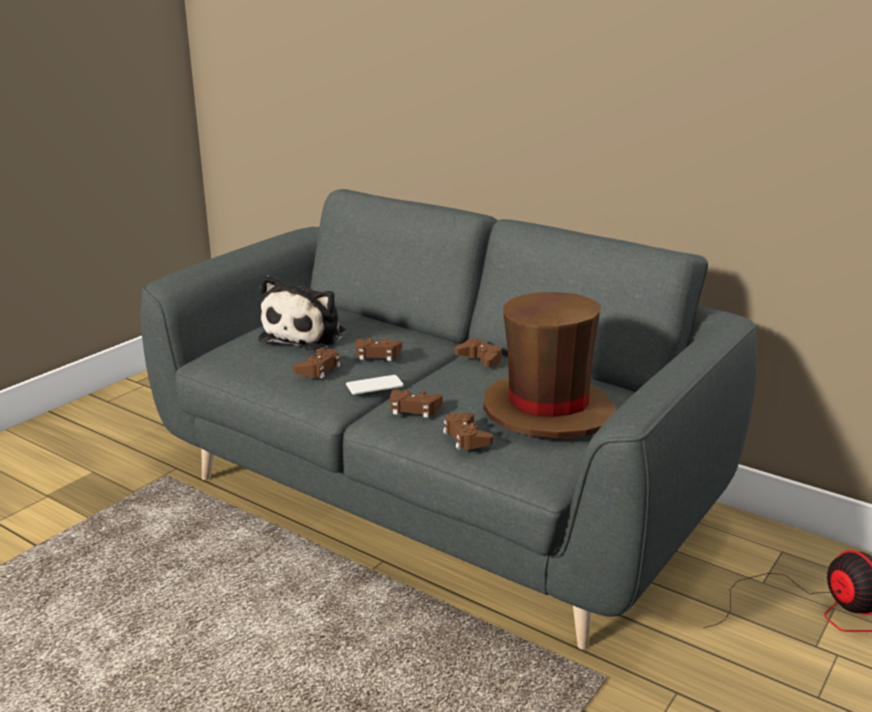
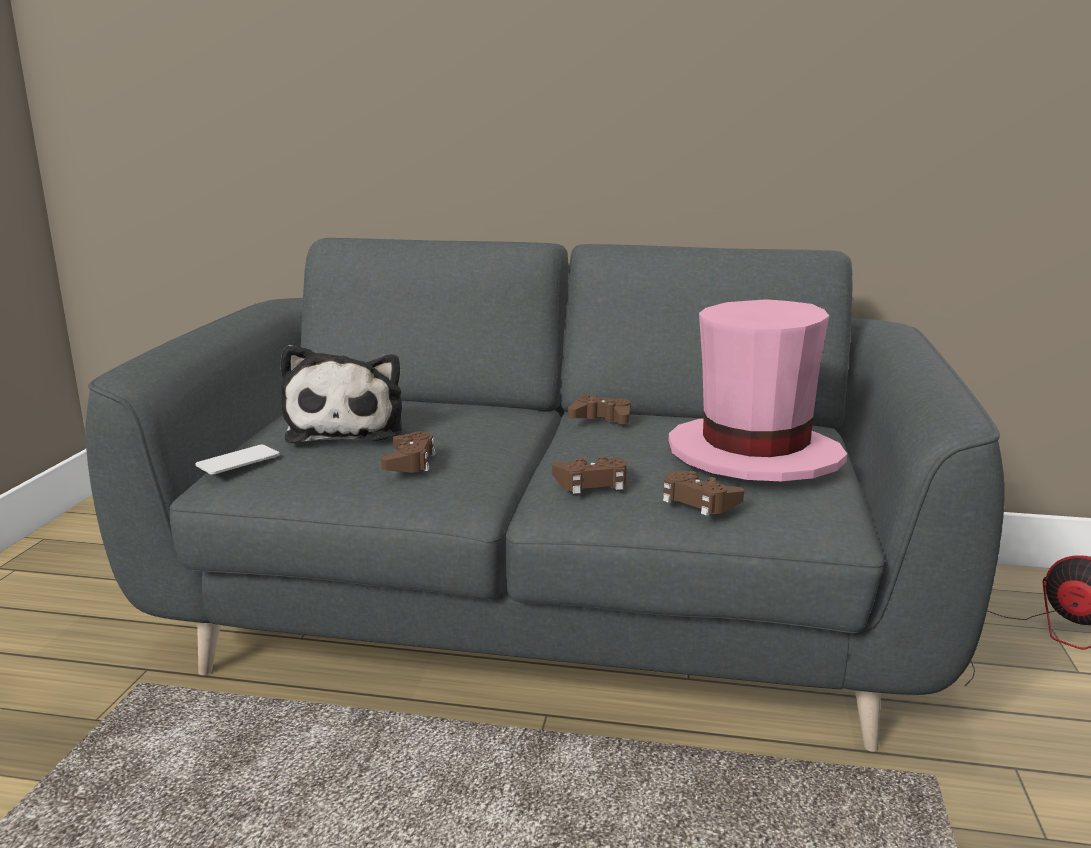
camera: 25 degrees left, 5 degrees down
(374, 386) = (505, 468): phone -> phone (238, 461)
(377, 354) = (471, 433): brown game controller -> none
(547, 410) = (754, 455): brown hat -> pink hat

